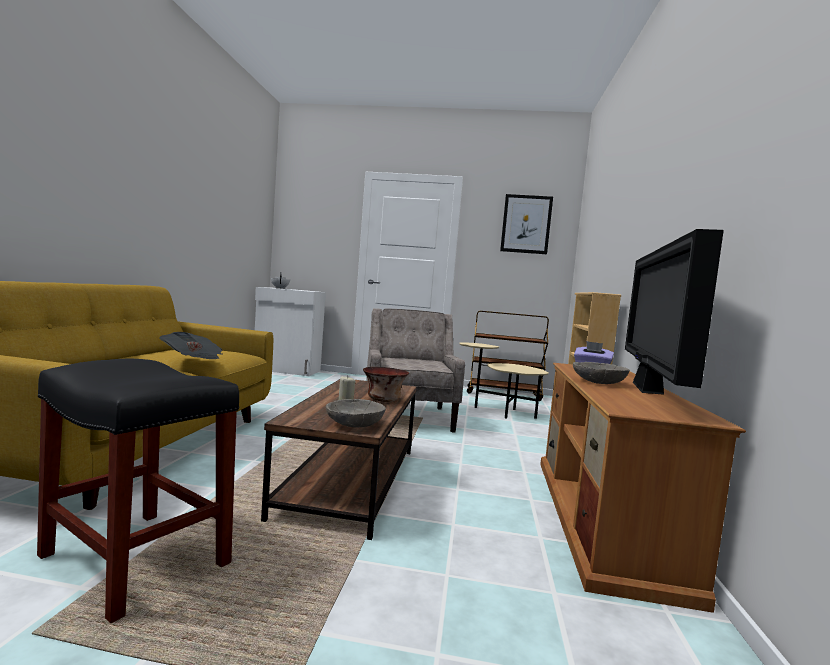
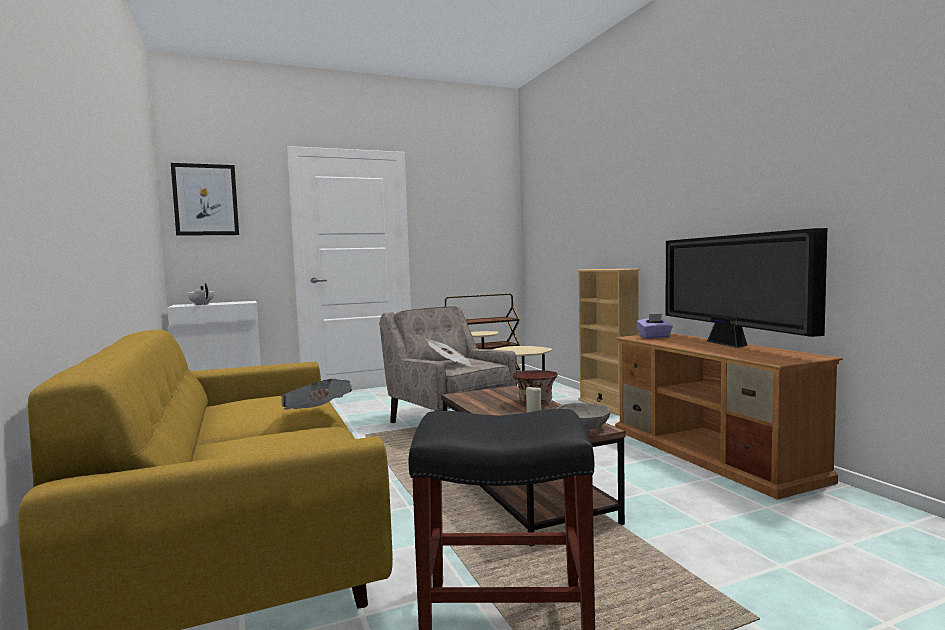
camera: 30 degrees left, 0 degrees up
(405, 362) = (450, 365): none -> newspaper
(526, 224) = (474, 201): picture -> picture (205, 200)
(599, 382) = (697, 346): grey bowl -> none

